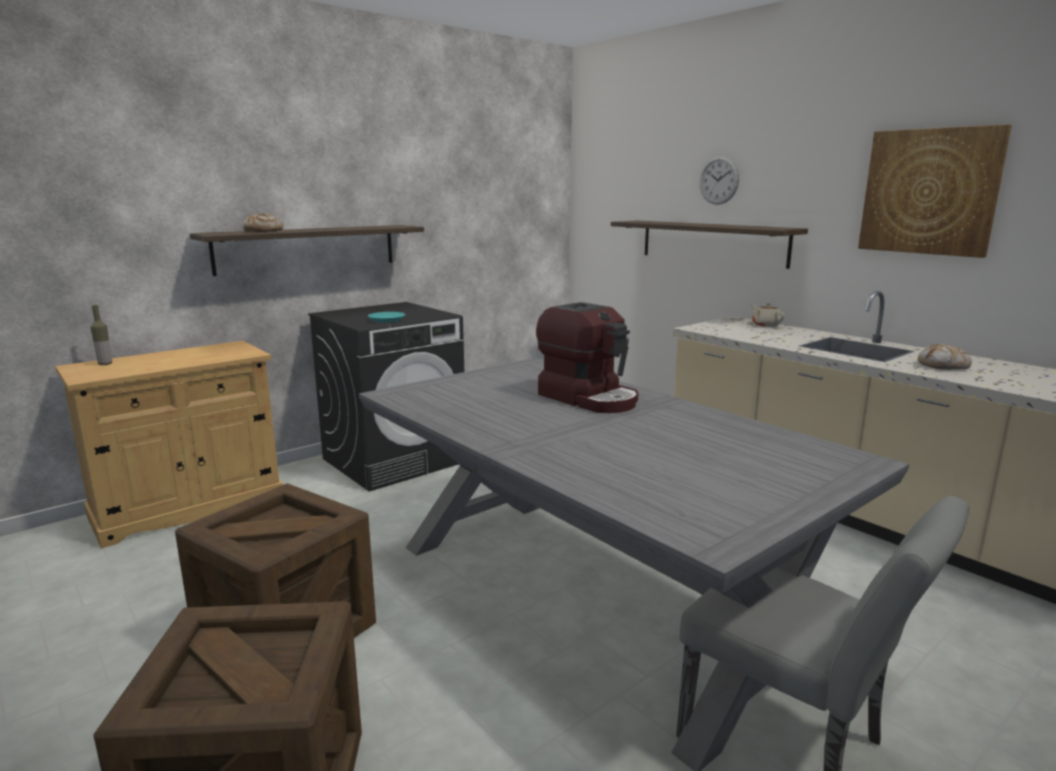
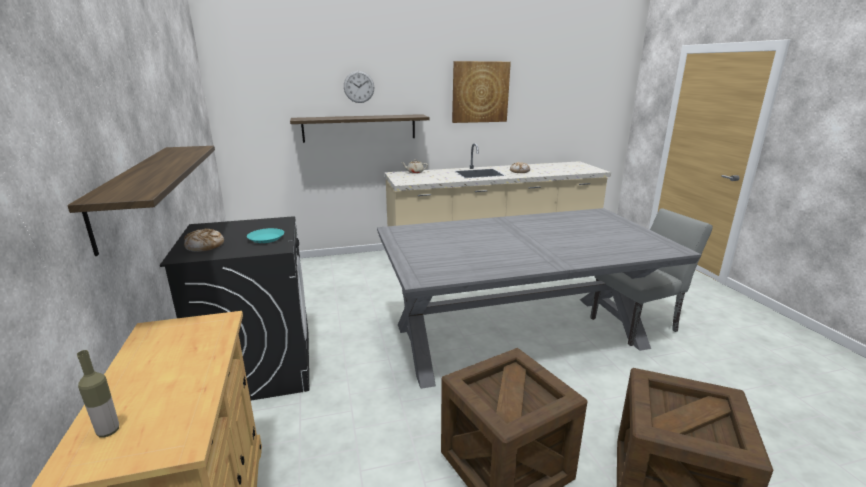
camera: 65 degrees left, 5 degrees up
(263, 231) = (140, 180): bread -> bread (205, 246)
(589, 398) = (482, 232): coffee machine -> none

